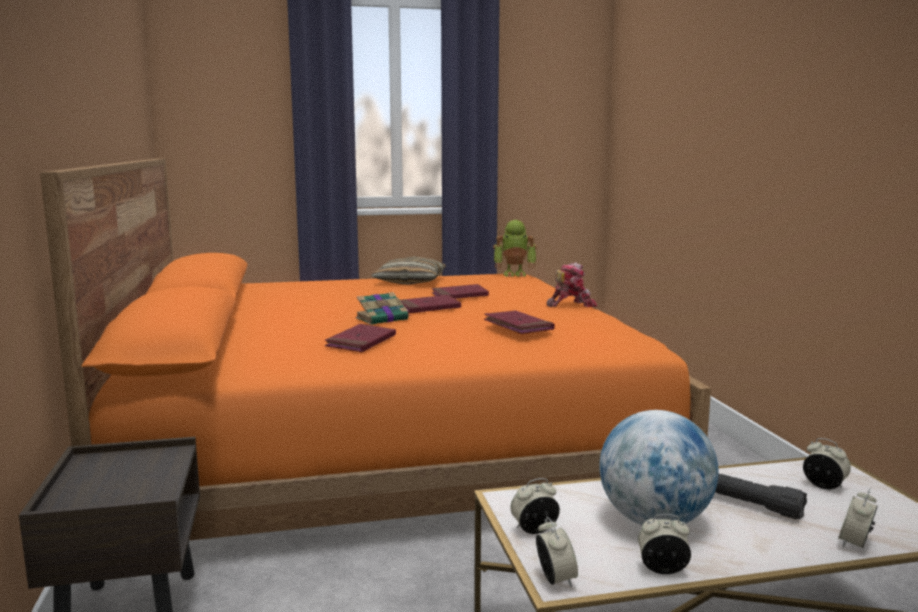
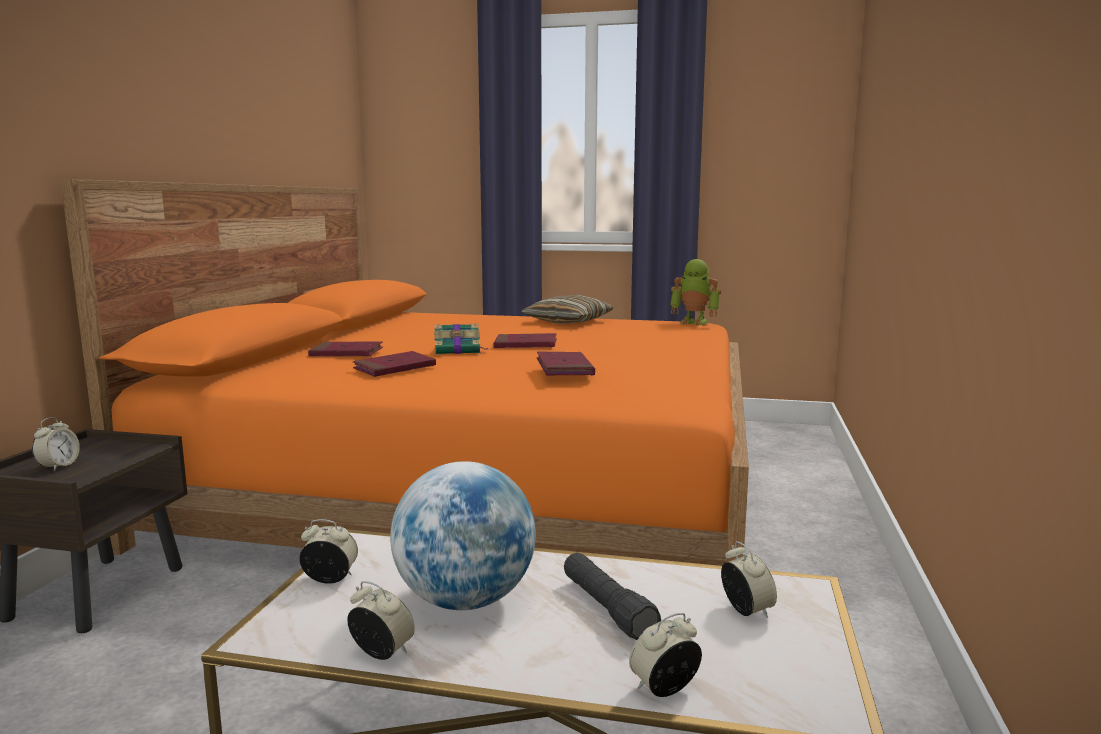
camera: 25 degrees right, 0 degrees up
(459, 295) = (588, 337): red book -> red book (346, 353)
(555, 579) = (263, 632): alarm clock -> alarm clock (58, 466)
(571, 304) = (687, 355): toy robot -> none

